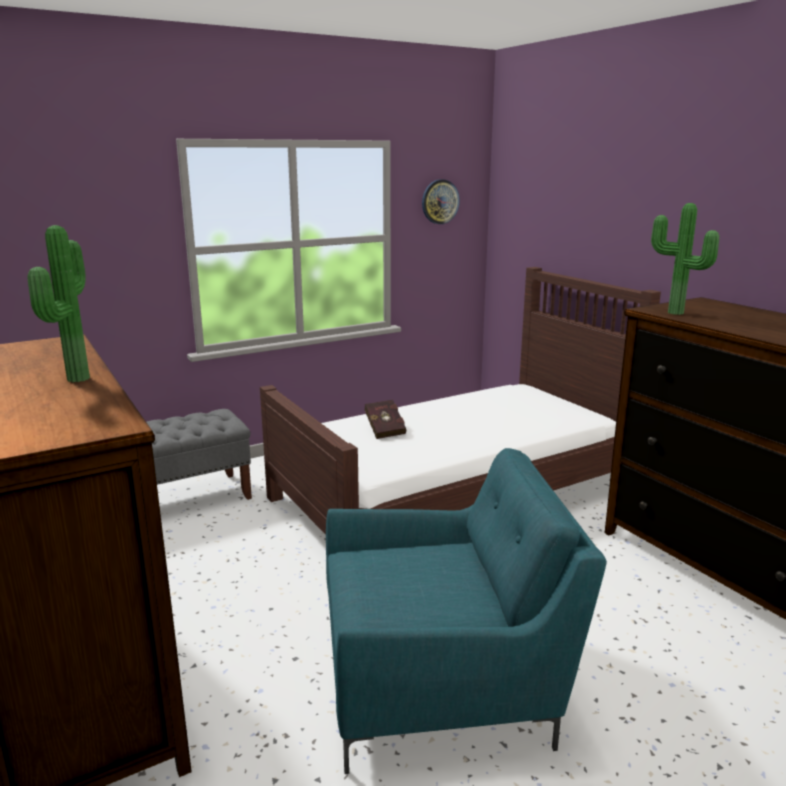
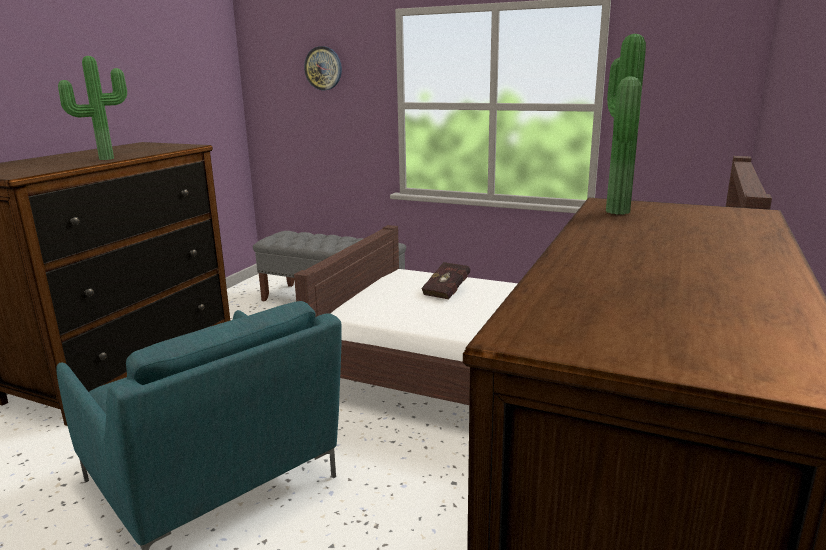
camera: 55 degrees right, 0 degrees up
(440, 201) = (678, 68): wall clock -> wall clock (323, 68)

